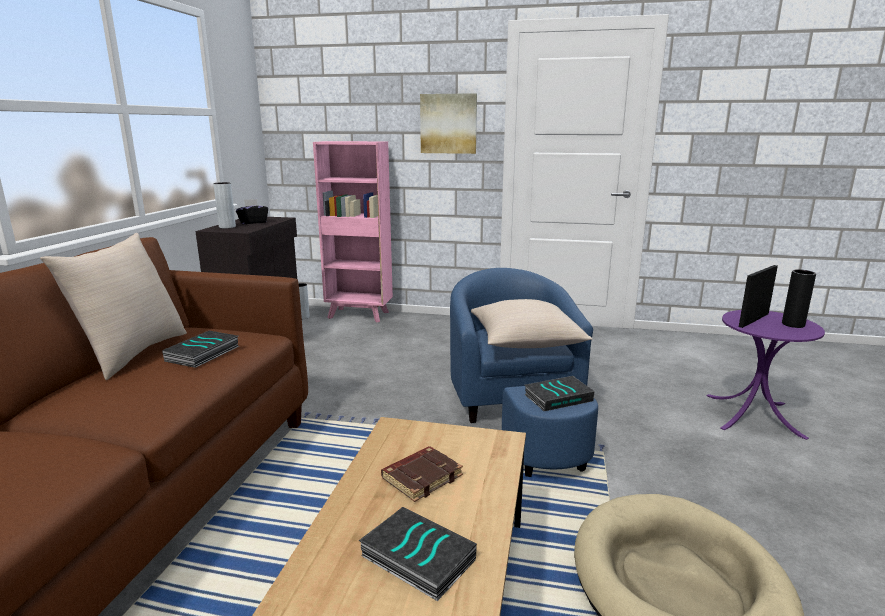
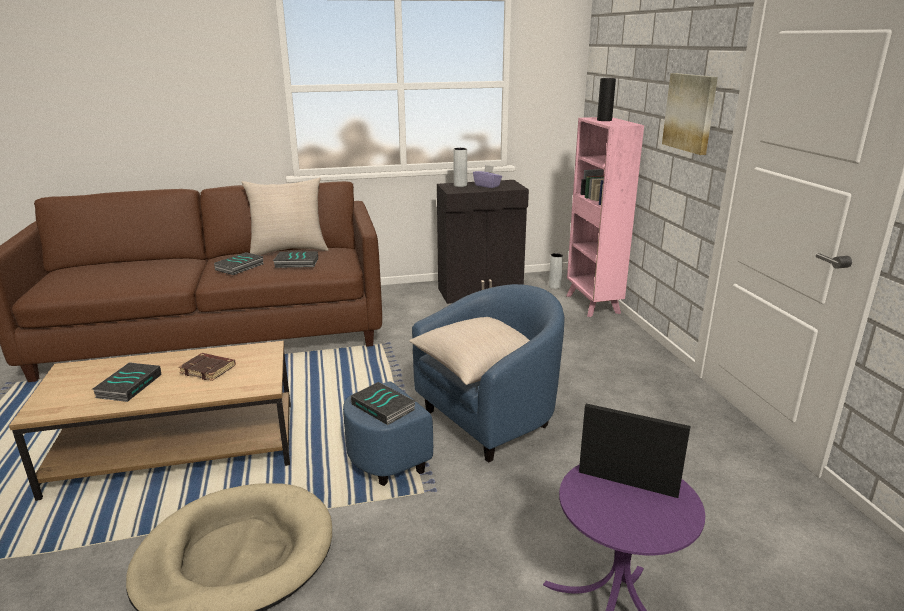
camera: 65 degrees right, 5 degrees up
(143, 390) = (240, 267): none -> book
(253, 222) = (487, 186): black tissue box -> purple tissue box
(793, 324) = (644, 520): black vase -> black vase (604, 120)

